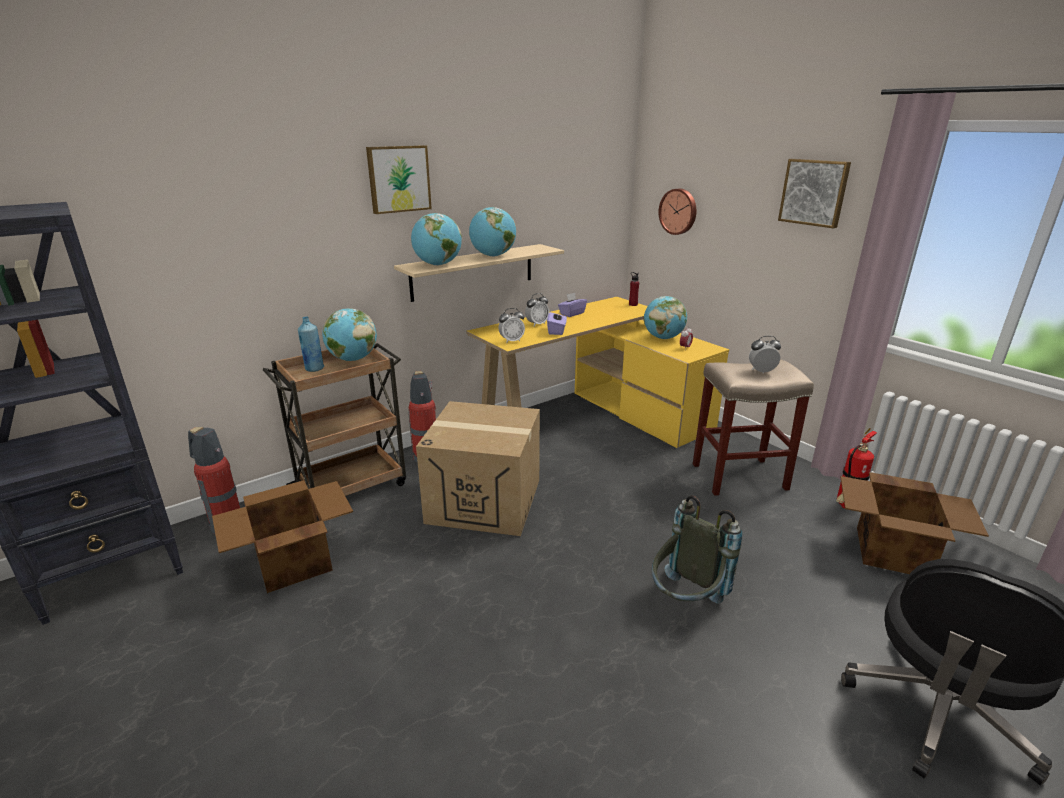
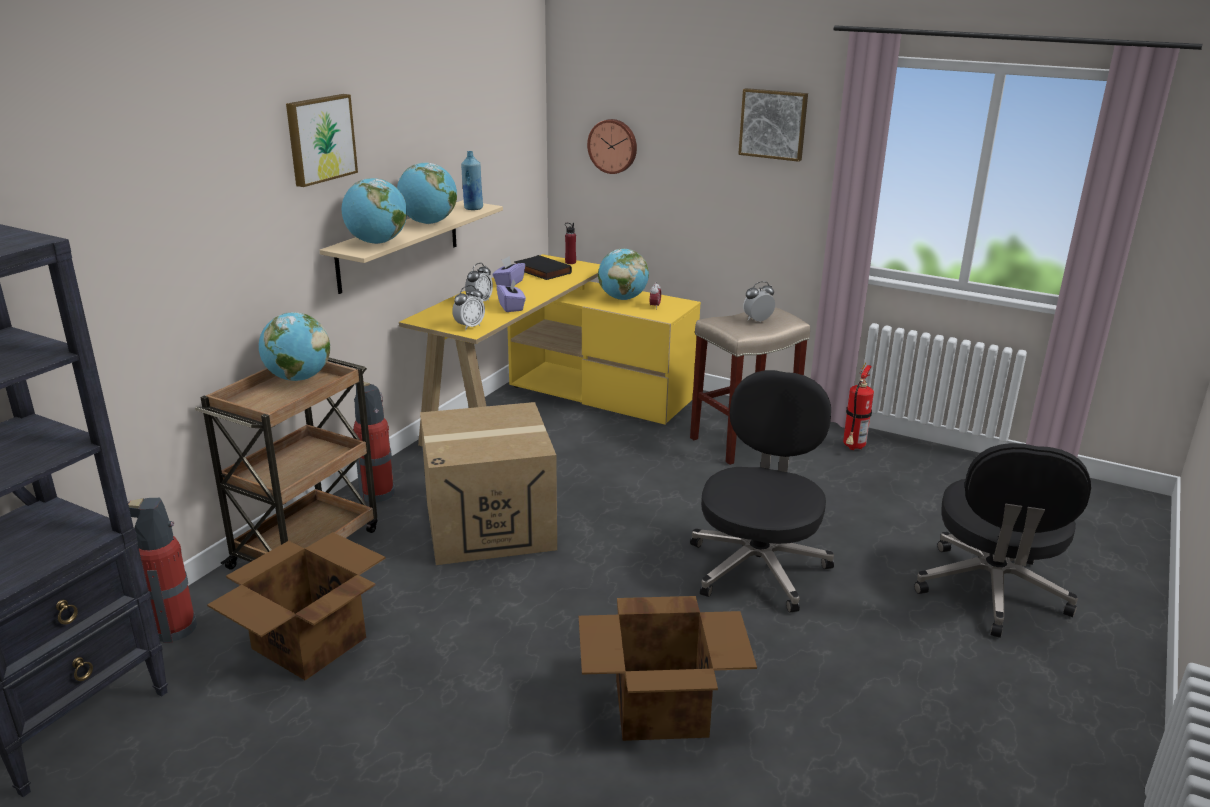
camera: 25 degrees left, 0 degrees up
(314, 369) = (260, 397): blue bottle -> blue bottle (473, 208)
(604, 308) = (541, 271): none -> black book
(685, 602) = (758, 566): grey backpack -> black office chair
(894, 552) = (910, 479): cardboard box -> cardboard box (662, 707)

